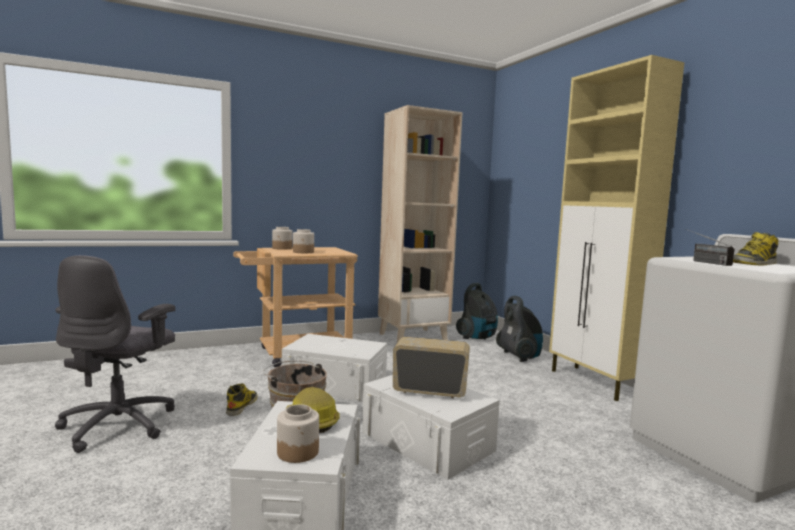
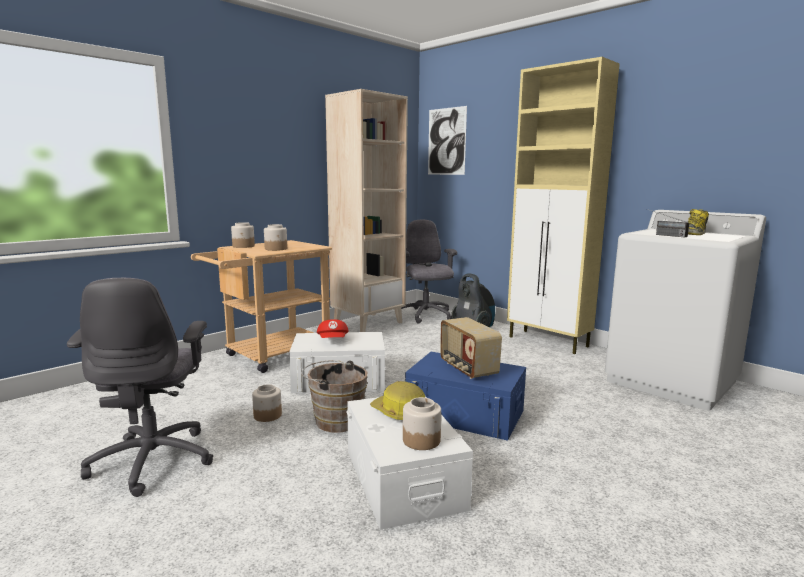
camera: 20 degrees left, 5 degrees up
(242, 406) = (267, 415): boot -> jar
(331, 344) = (333, 341): none -> red cap
(427, 441) = (465, 413): white storage box -> blue storage box
(430, 391) = (467, 369): radio -> radio turned 105 degrees counterclockwise
(477, 337) = (425, 316): vacuum cleaner -> grey office chair
(514, 158) = (446, 141): none -> picture

